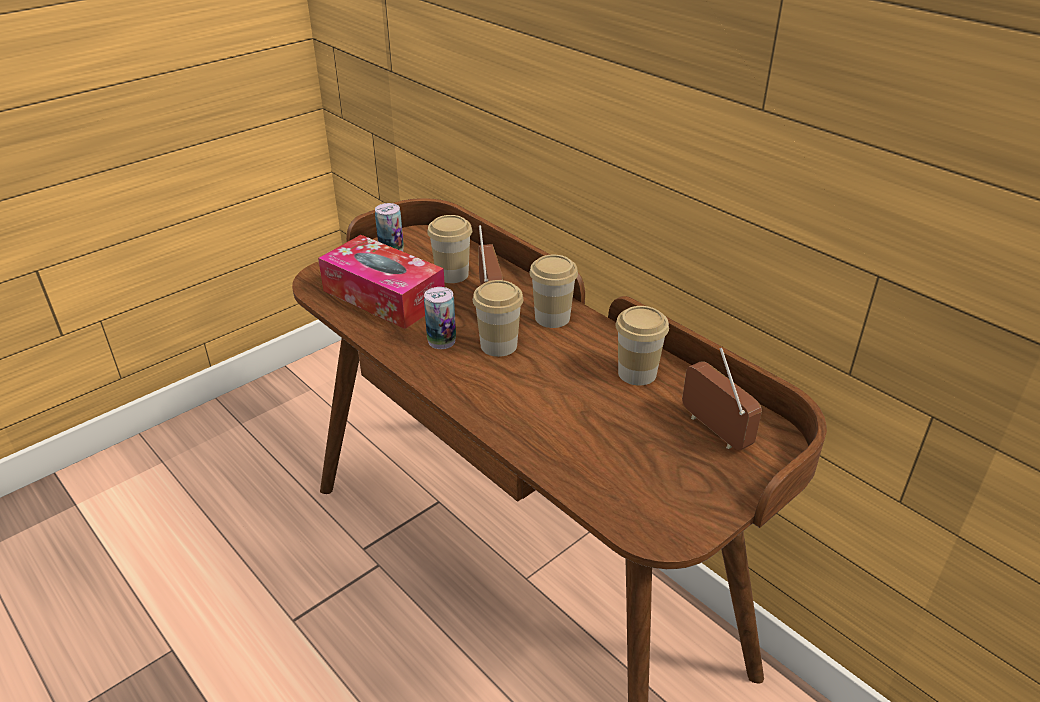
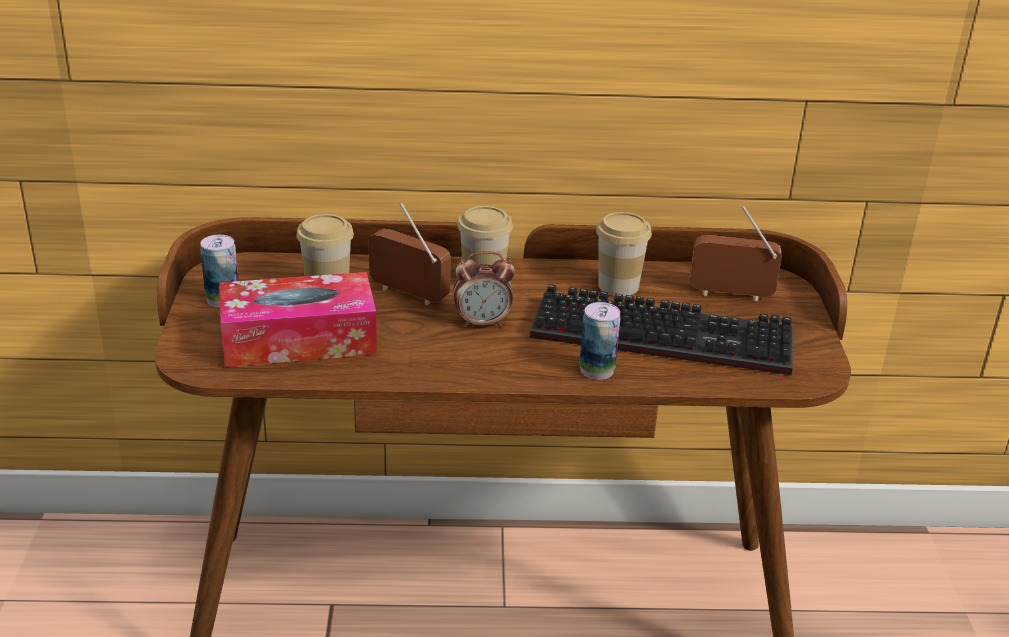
camera: 50 degrees left, 5 degrees down
(441, 341) = (429, 345): can -> can (597, 370)
(498, 345) = (482, 323): cup -> alarm clock
(605, 428) = (667, 334): none -> keyboard

